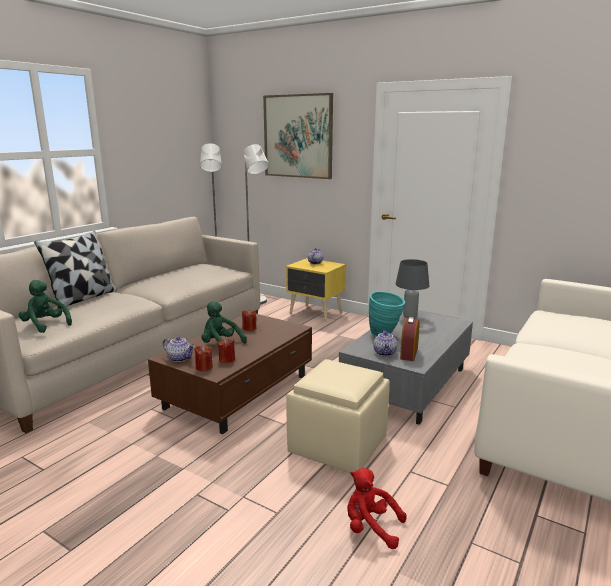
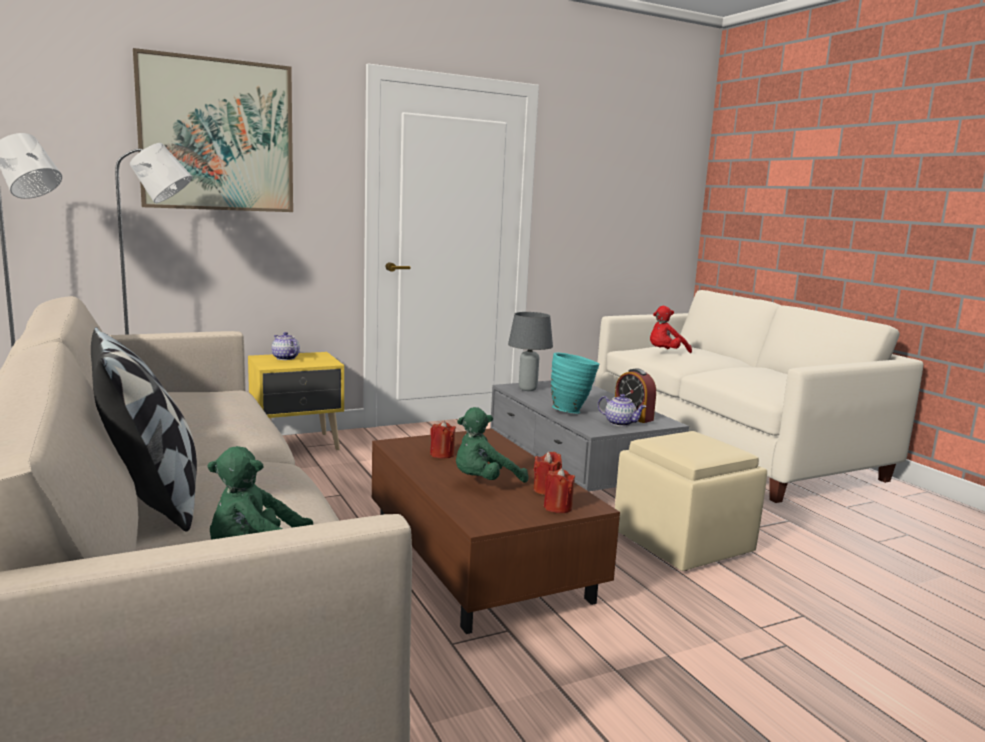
camera: 60 degrees left, 5 degrees down
(180, 358) = (502, 515): teapot -> none
(371, 528) = (846, 575): red plush toy -> red plush toy (665, 353)

